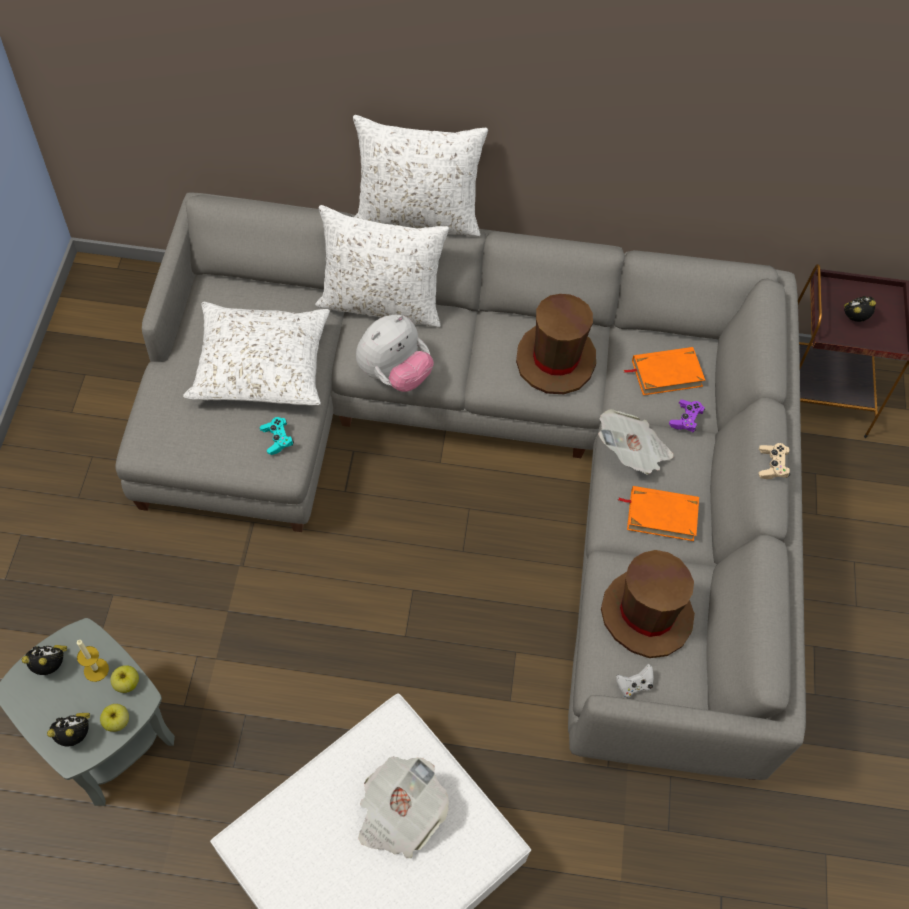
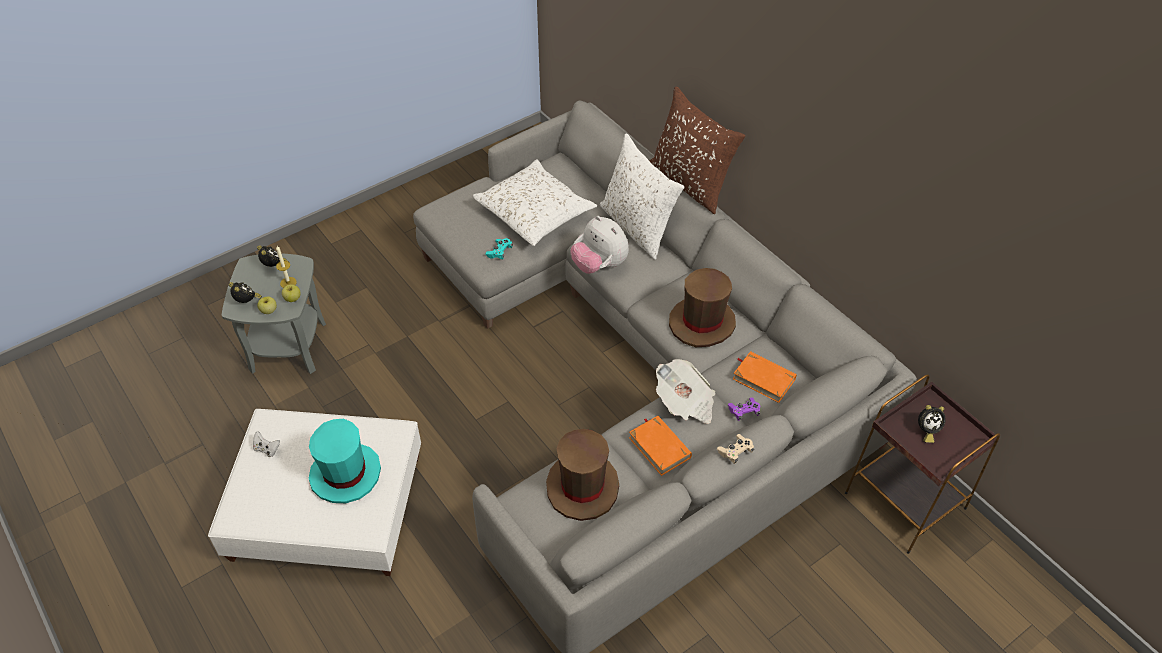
camera: 50 degrees right, 10 degrees down
(394, 374) = (599, 265): plush toy -> plush toy turned 45 degrees clockwise
(399, 814) = (345, 474): newspaper -> turquoise hat
(417, 217) = (690, 183): white pillow -> brown pillow
(634, 685) = (528, 514): white game controller -> white game controller (267, 449)
(853, 318) = (926, 431): alarm clock -> alarm clock turned 150 degrees clockwise

